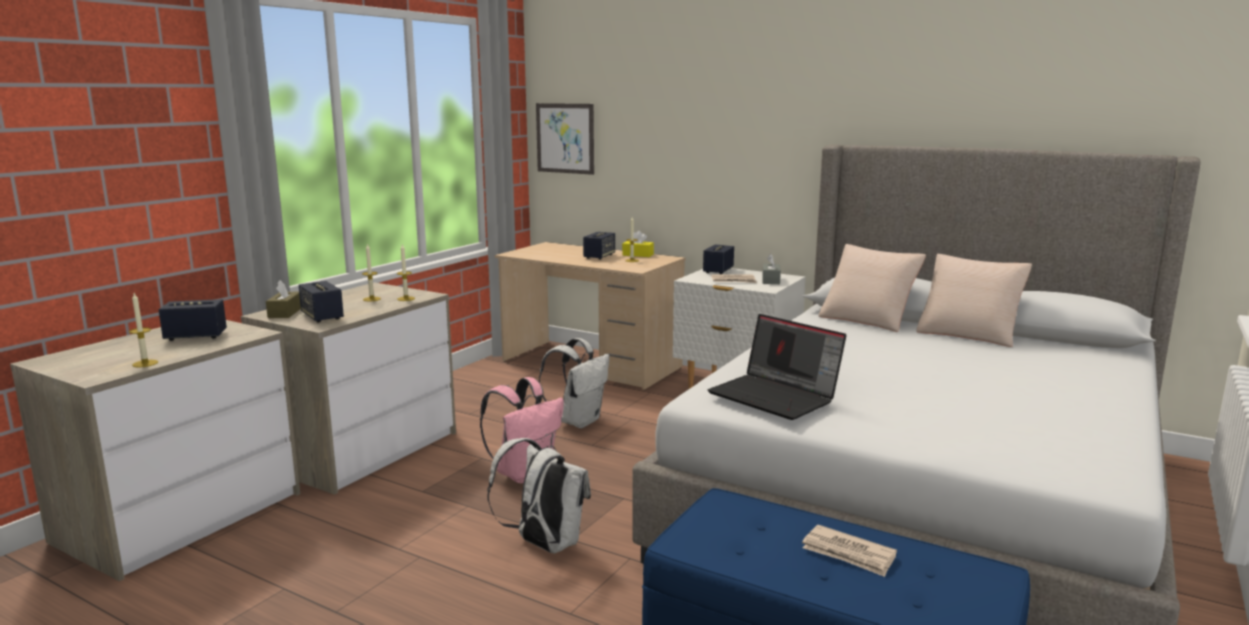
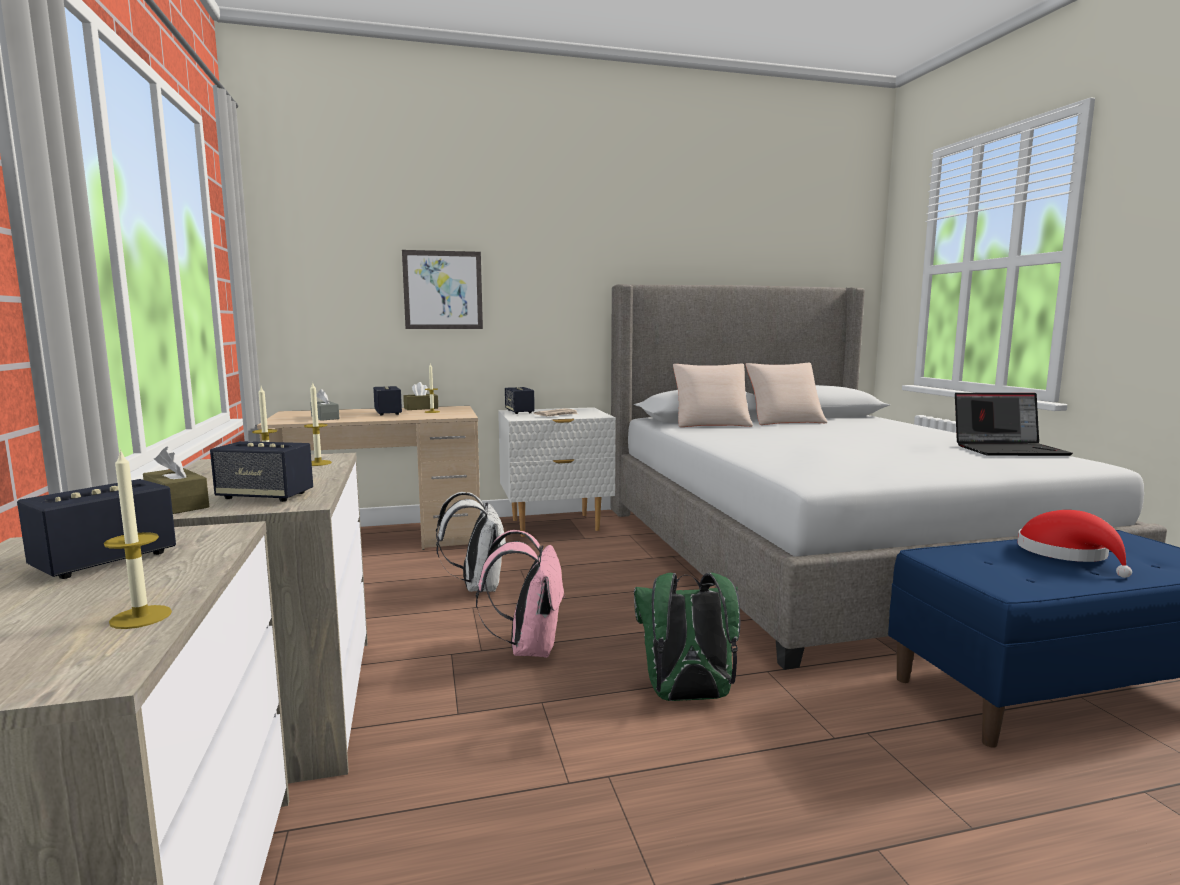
camera: 45 degrees left, 5 degrees down
(544, 544) = (687, 697): white backpack -> green backpack
(565, 138) = (300, 285): picture -> picture (443, 290)
(638, 255) = (421, 408): yellow tissue box -> brown tissue box
(771, 280) = (581, 411): grey tissue box -> grey tissue box (325, 418)
(776, 396) = (852, 465): laptop -> laptop (1009, 449)
(848, 554) = (1067, 554): newspaper -> red hat

